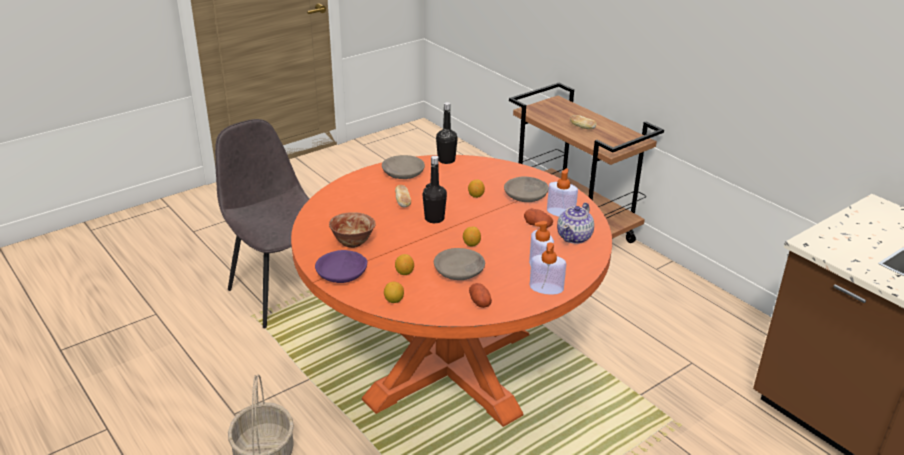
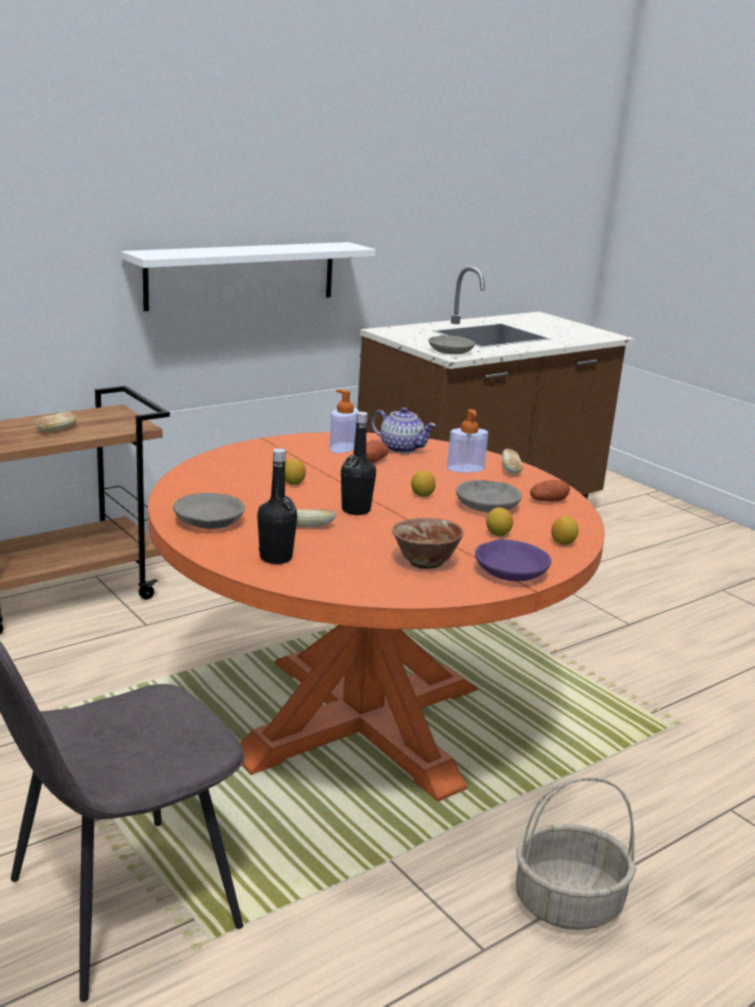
camera: 90 degrees left, 10 degrees down
(446, 160) = (173, 491): black bottle -> black bottle (276, 557)
(526, 195) = (297, 458): grey bowl -> grey bowl (450, 351)
(546, 288) = (511, 470): soap dispenser -> bread
(773, 89) = (242, 275): none -> white shelf

